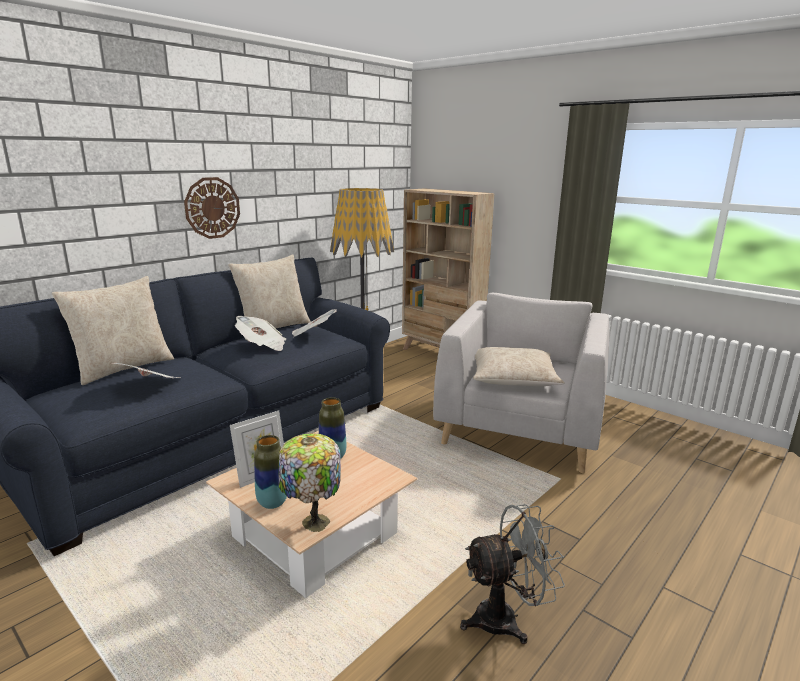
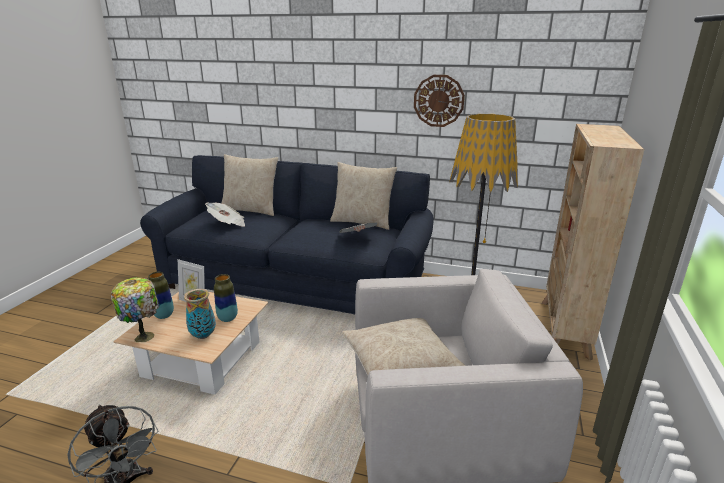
camera: 65 degrees right, 5 degrees up
(212, 208) = (356, 116): wall clock -> wall clock (438, 101)
(262, 346) = (318, 230): newspaper -> none
(356, 477) = (203, 335): none -> vase

